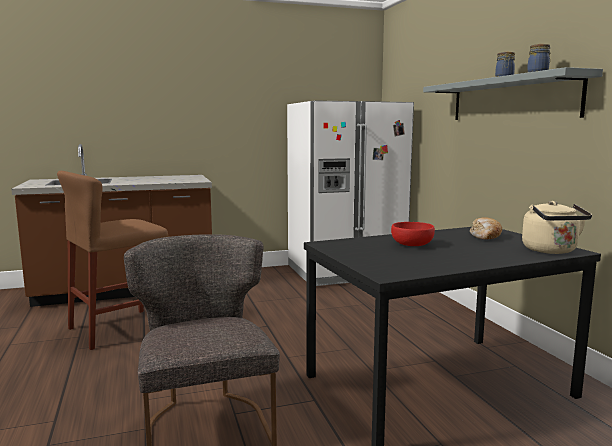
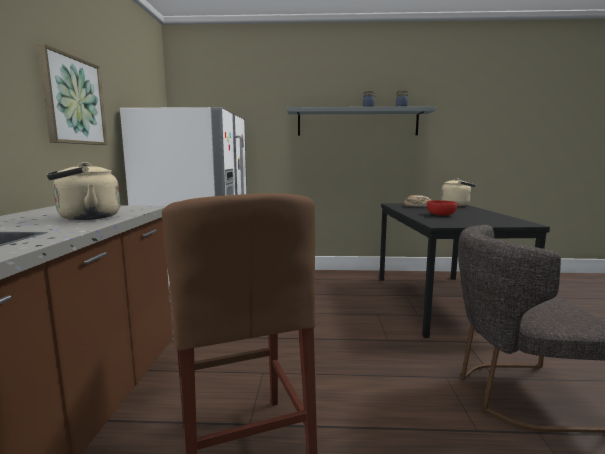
camera: 70 degrees left, 0 degrees up
(151, 181) = (85, 218): none -> beige kettle
(231, 106) = (73, 101): none -> picture

